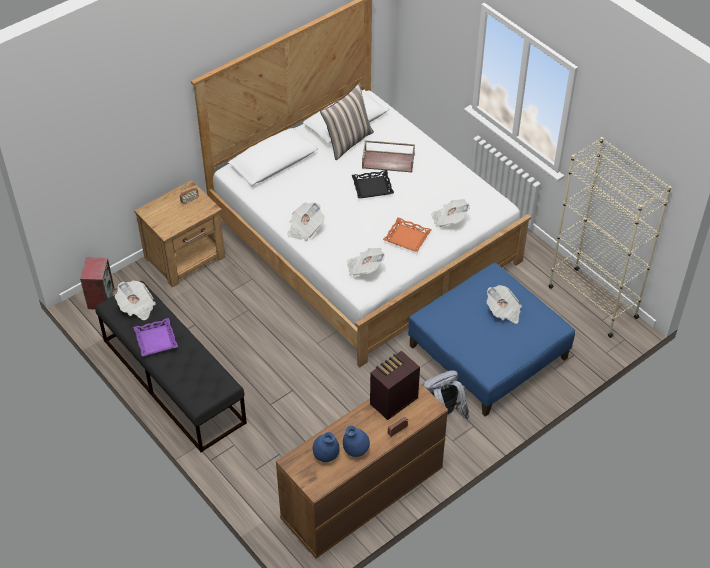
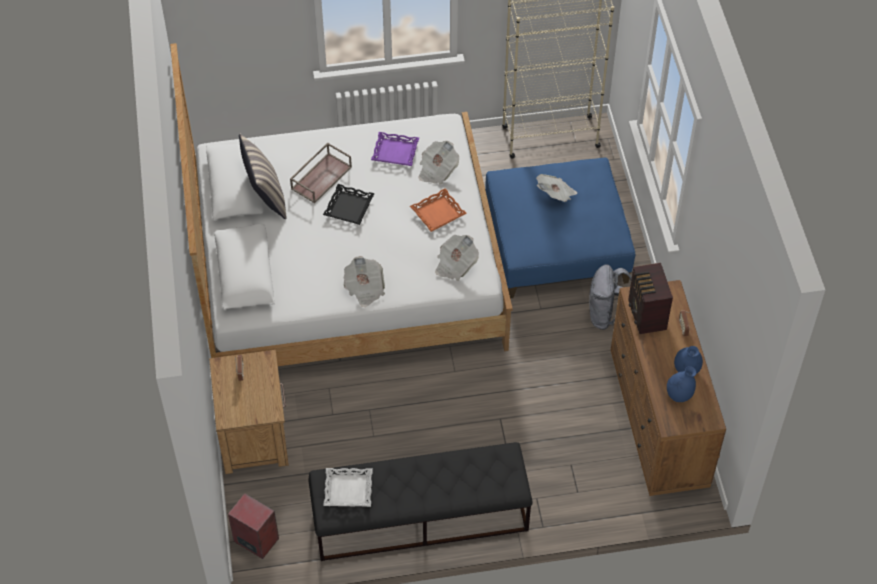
camera: 60 degrees left, 5 degrees up
(136, 307) = (348, 489): newspaper -> white tray
(156, 340) = (407, 490): purple tray -> purple tray (395, 152)

